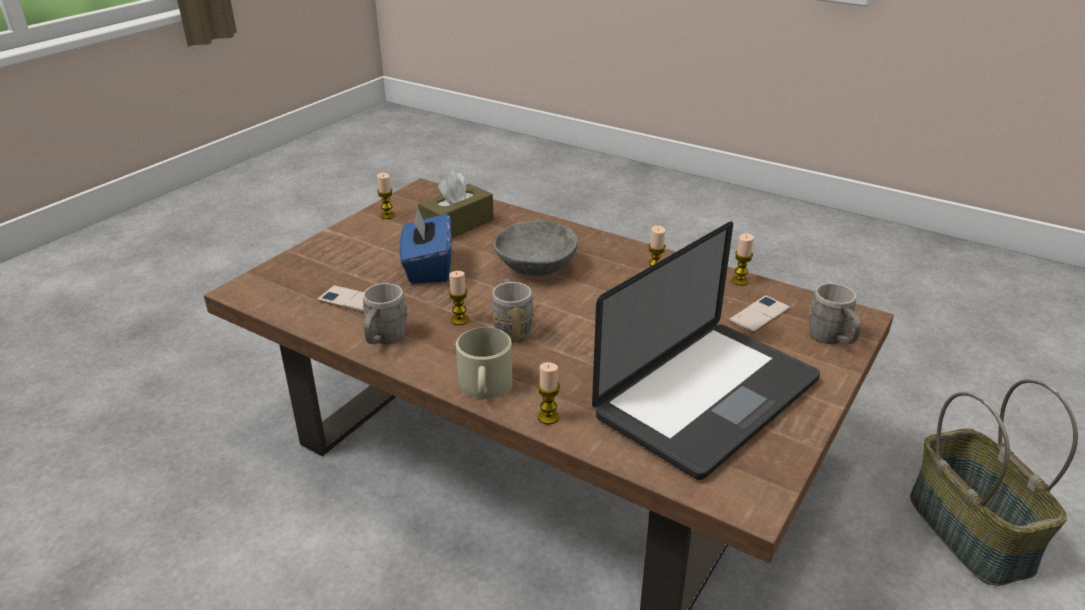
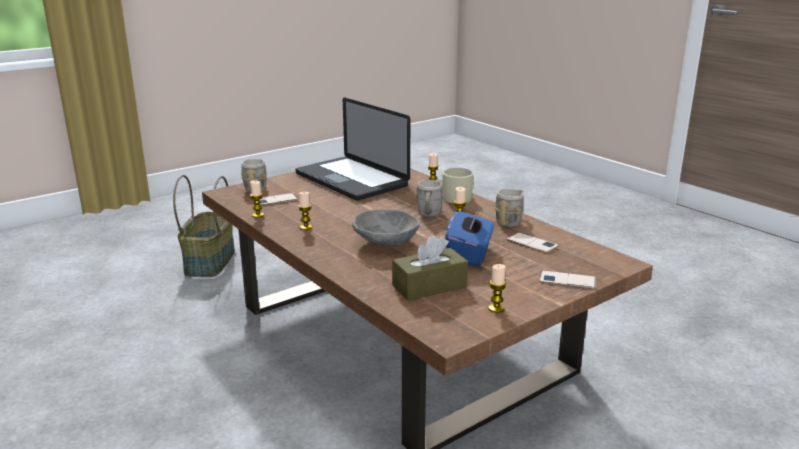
camera: 160 degrees left, 10 degrees down
(314, 254) = (567, 280): none -> phone
(708, 398) = (351, 180): laptop -> laptop turned 105 degrees counterclockwise

